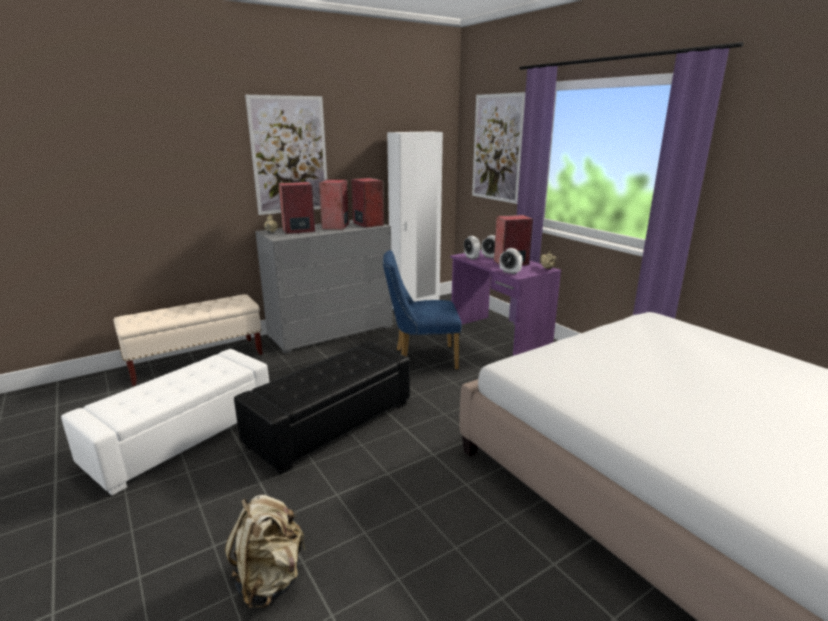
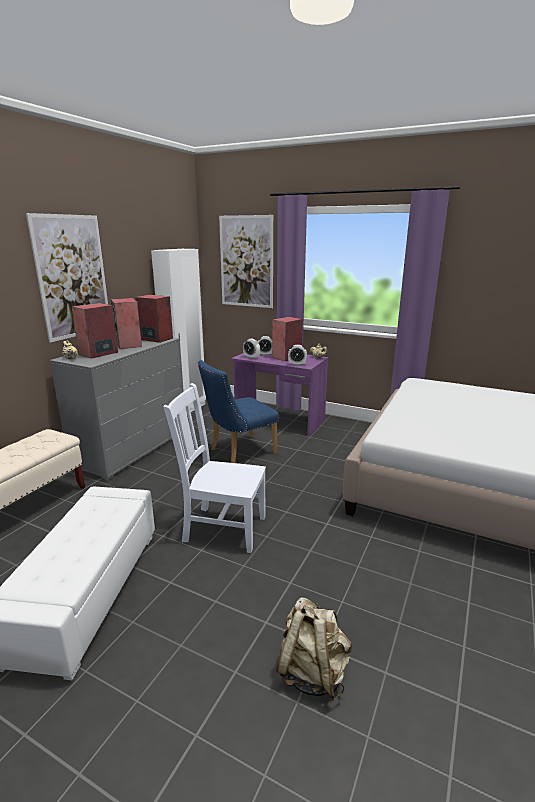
camera: 30 degrees left, 0 degrees up
(331, 423) = (222, 528): black ottoman -> white chair

